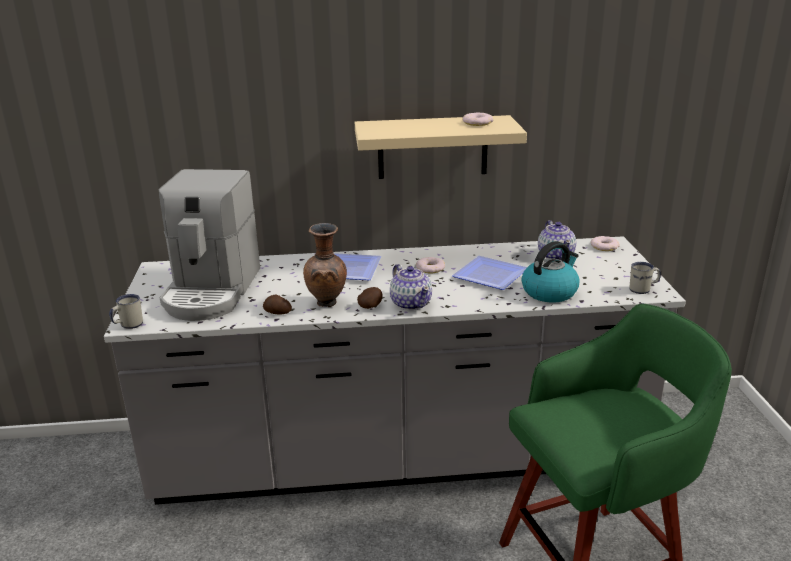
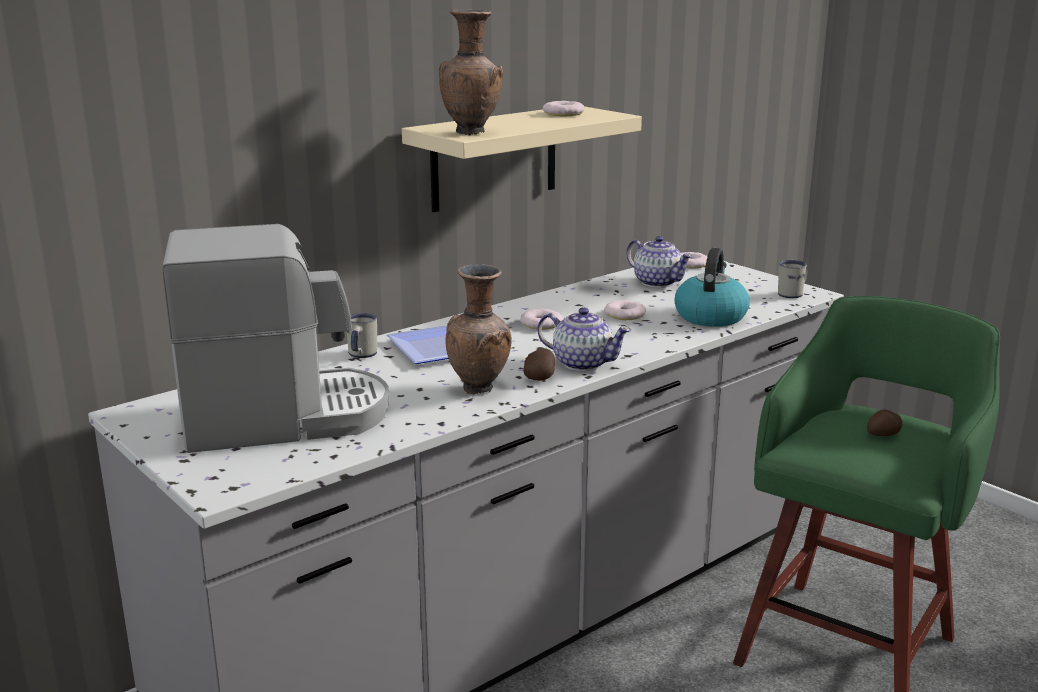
camera: 35 degrees left, 5 degrees down
(128, 325) = (222, 492): white mug -> white mug (360, 355)
(212, 291) = (284, 417): coffee machine -> coffee machine turned 75 degrees counterclockwise
(277, 313) = (429, 416): potato -> potato (884, 434)
(380, 132) = (472, 133): none -> brown vase
(493, 275) = (624, 315): plate -> donut

